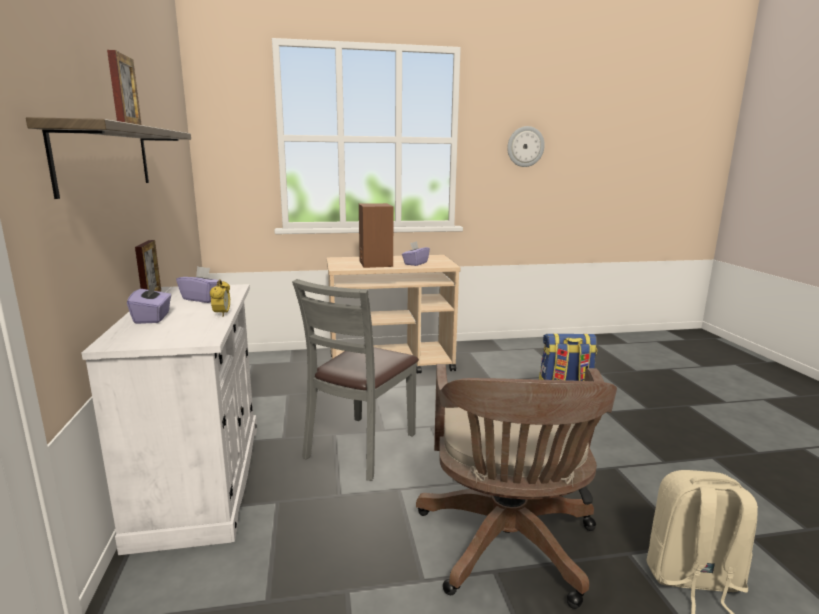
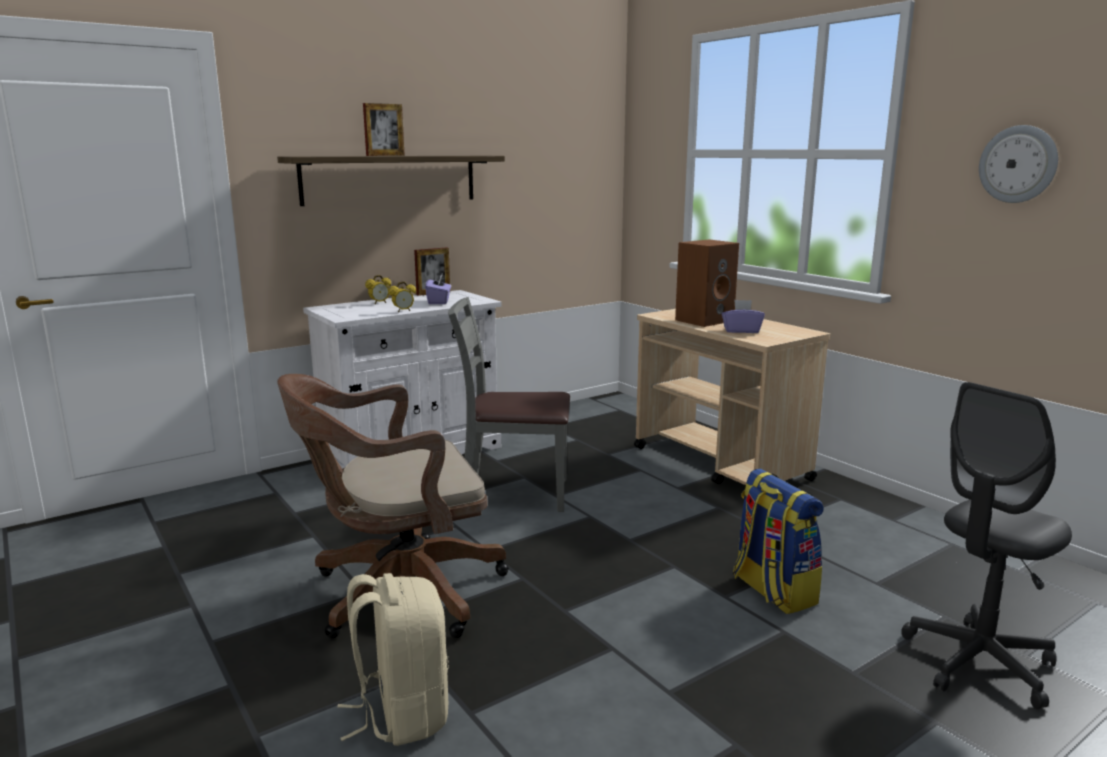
camera: 65 degrees right, 0 degrees up
(153, 318) = (379, 303): purple tissue box -> alarm clock
(642, 381) = (978, 663): none -> grey office chair

